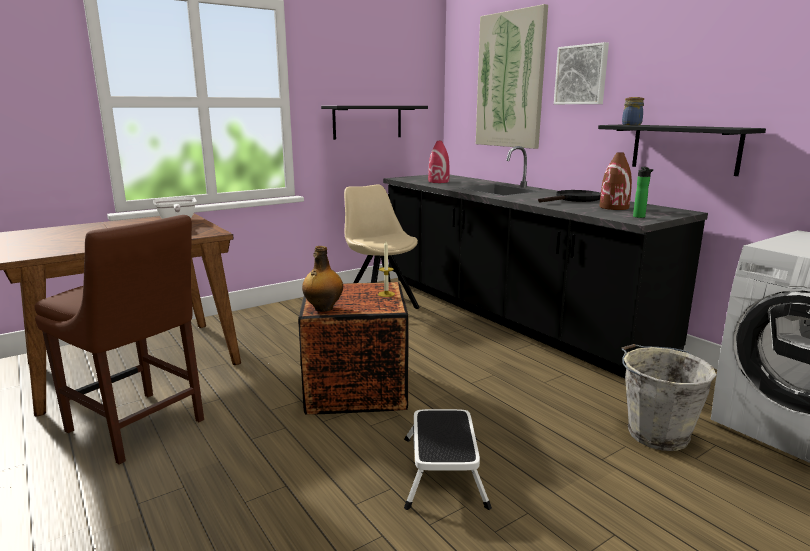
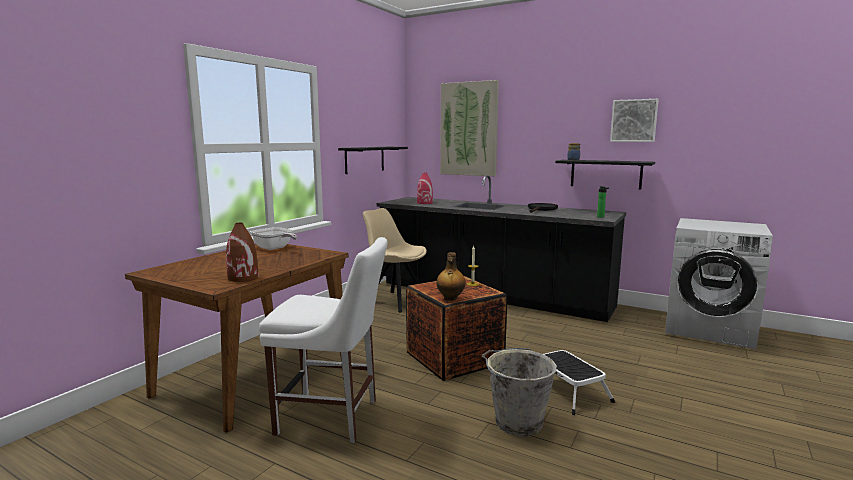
camera: 25 degrees left, 5 degrees down
(139, 428) = (332, 417): brown chair -> white chair
(582, 75) = (528, 127): picture -> picture (634, 120)
(614, 207) = (575, 212): brown vase -> brown vase (243, 277)
(655, 433) = (646, 345): grey bucket -> grey bucket (516, 422)

